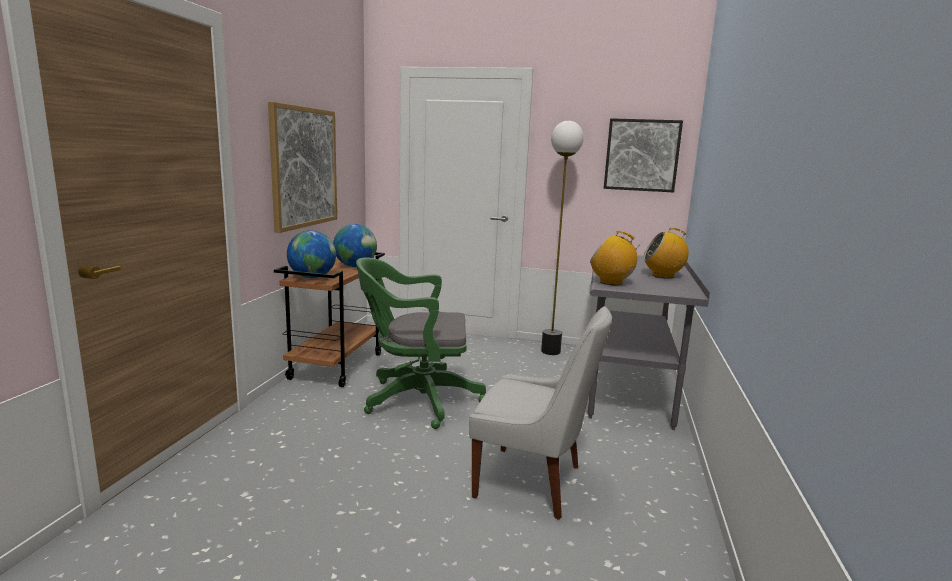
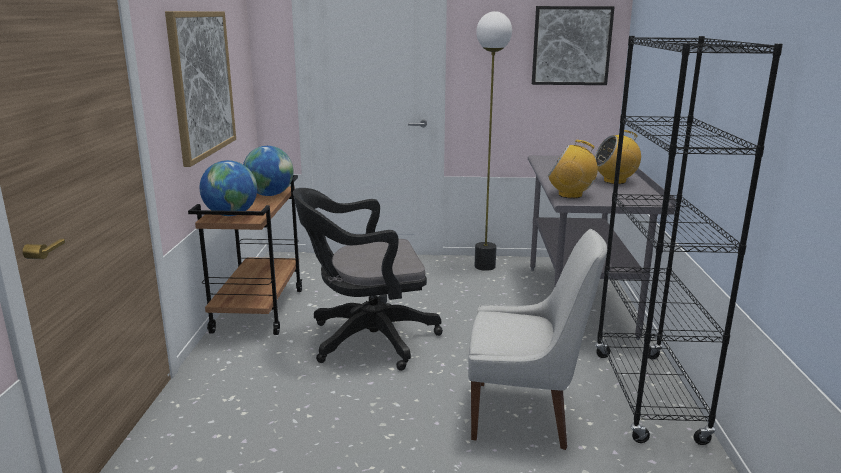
camera: 10 degrees left, 5 degrees up
(416, 400) = (366, 340): green office chair -> black office chair
(662, 482) = (646, 396): none -> black bookcase

